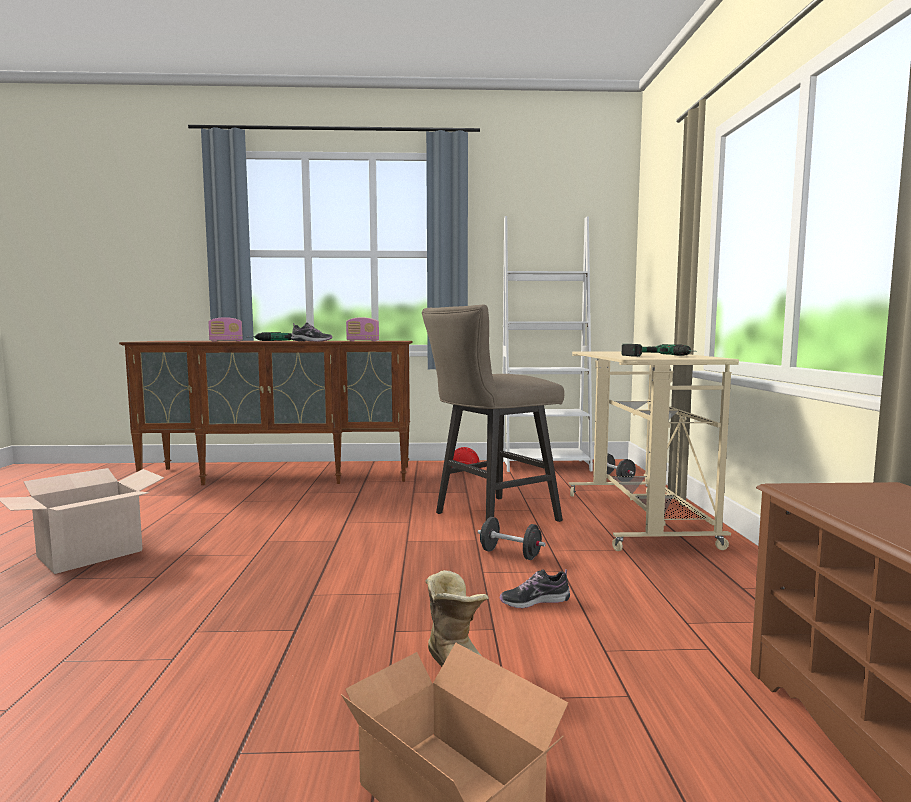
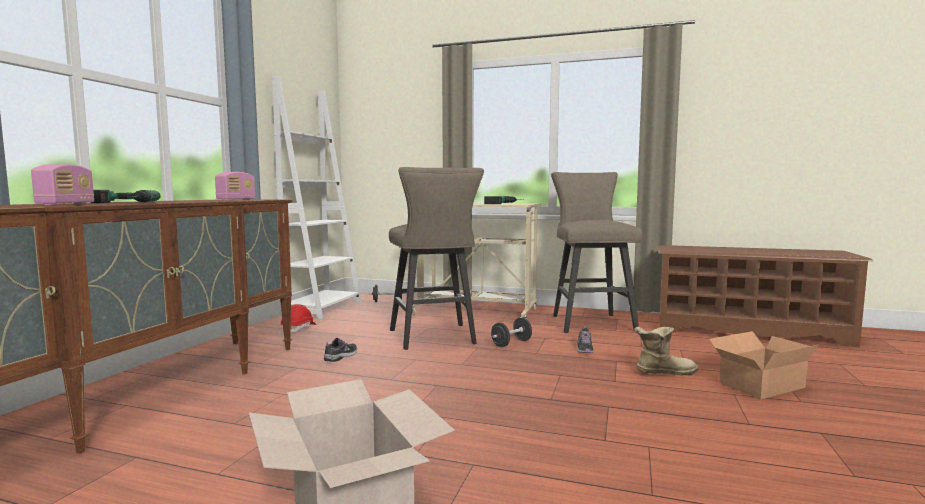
camera: 70 degrees left, 0 degrees up
(311, 341) = (200, 201): shoe -> shoe (341, 356)
(713, 596) = (590, 321): none -> beige stool

